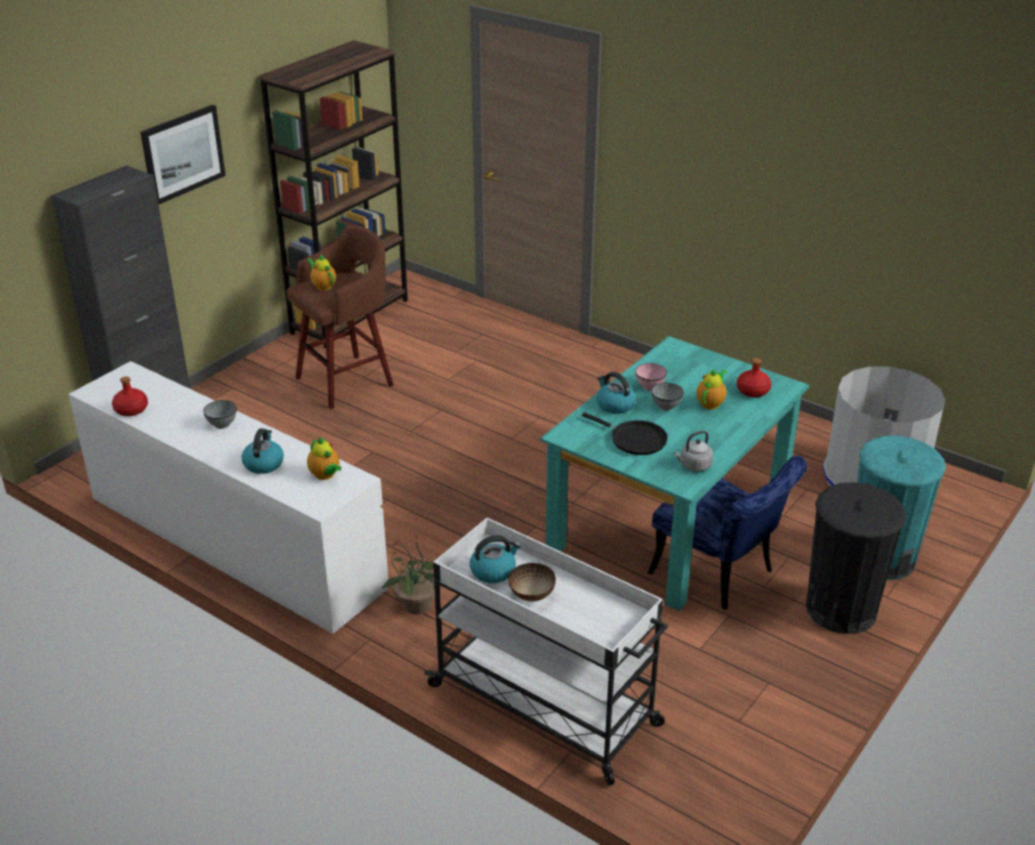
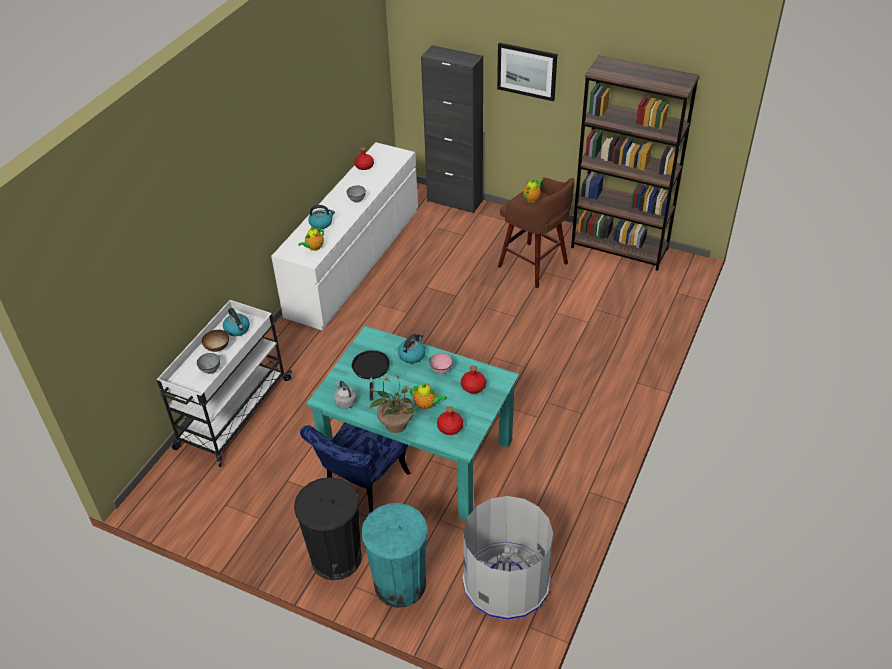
camera: 80 degrees right, 10 degrees up
(416, 604) = (311, 345): potted plant -> potted plant (395, 424)
(634, 439) = (371, 369): black frying pan -> black frying pan turned 150 degrees clockwise
(665, 406) = (416, 381): grey bowl -> grey bowl (210, 370)
(684, 367) = (473, 386): none -> red bottle

